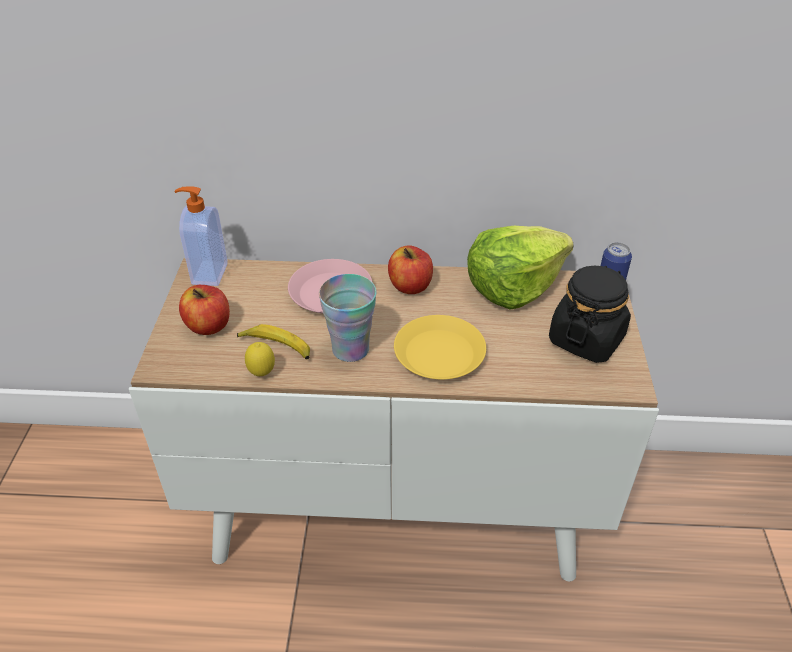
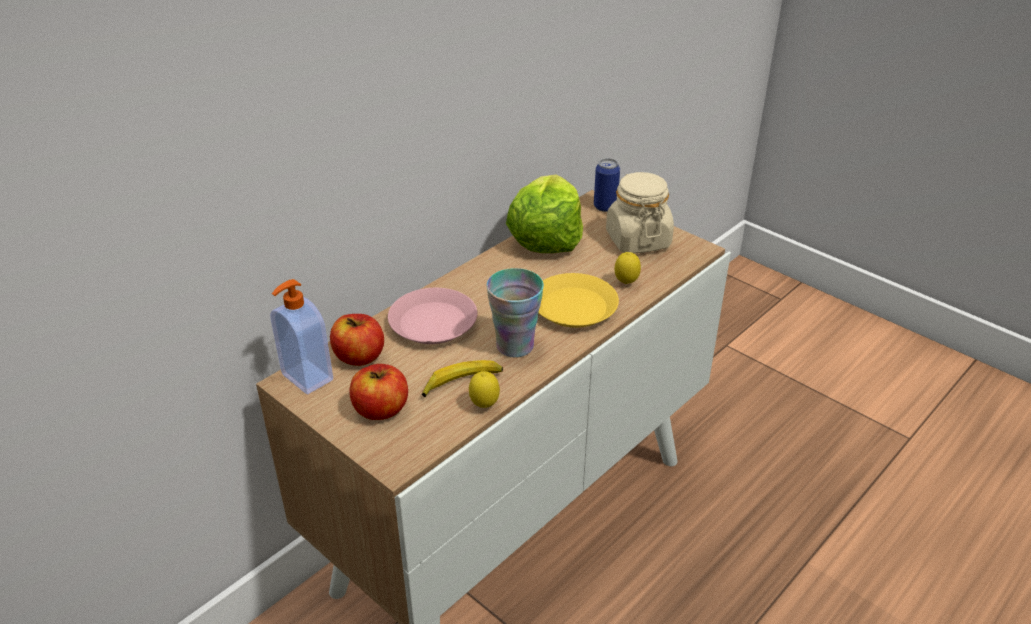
camera: 50 degrees left, 5 degrees down
(410, 286) = (480, 281): apple -> apple (359, 357)
(512, 366) = (626, 283): none -> lemon
(586, 339) = (637, 240): black jar -> beige jar

